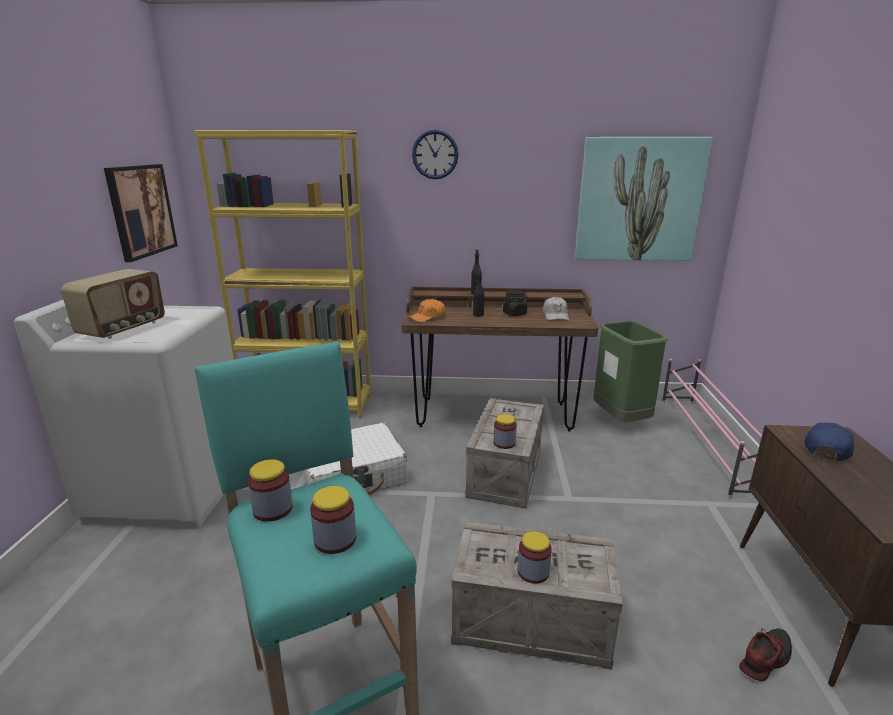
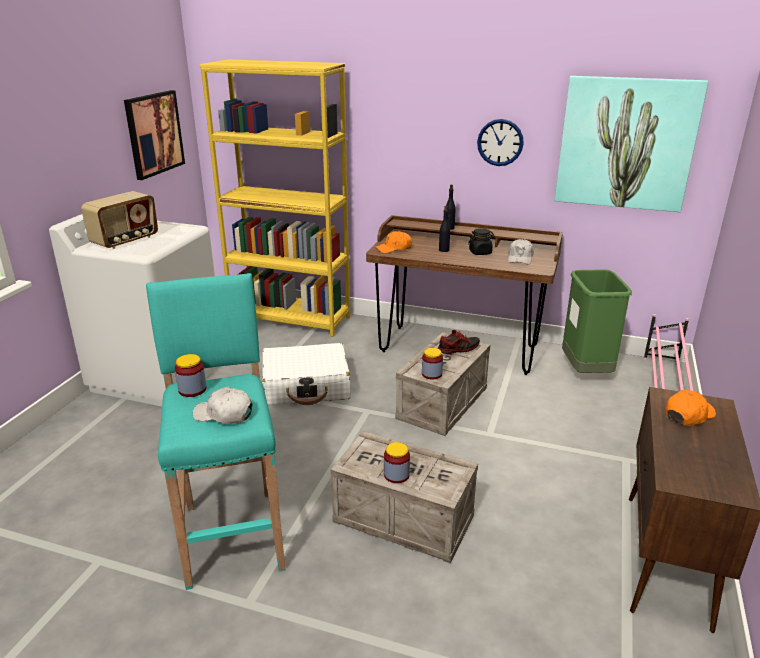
camera: 15 degrees right, 5 degrees up
(335, 539) = (224, 414): jar -> white cap
(435, 154) = (418, 87): wall clock -> wall clock (500, 142)
(764, 658) = (586, 582): shoe -> shoe (458, 349)
(827, 449) = (688, 415): blue cap -> orange cap

